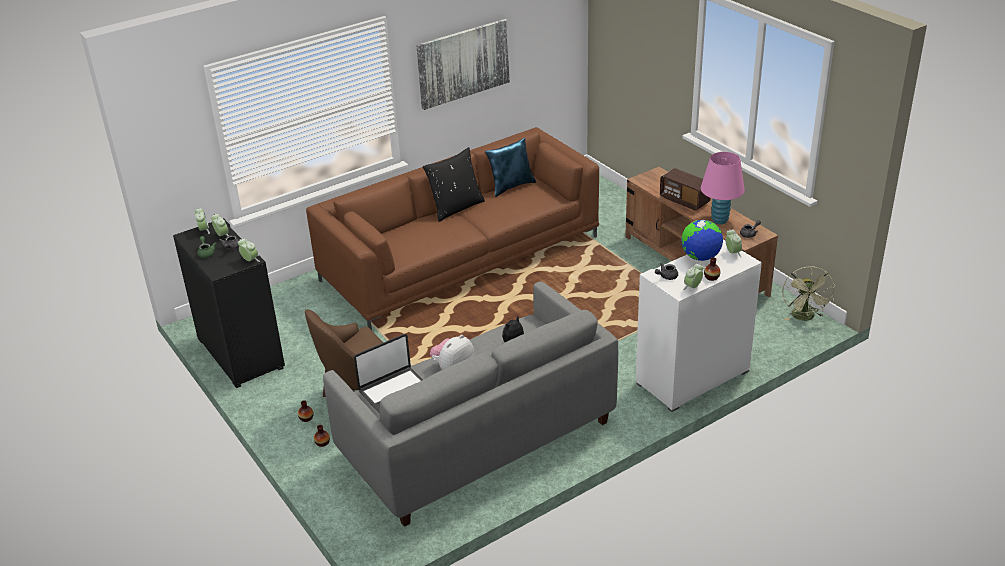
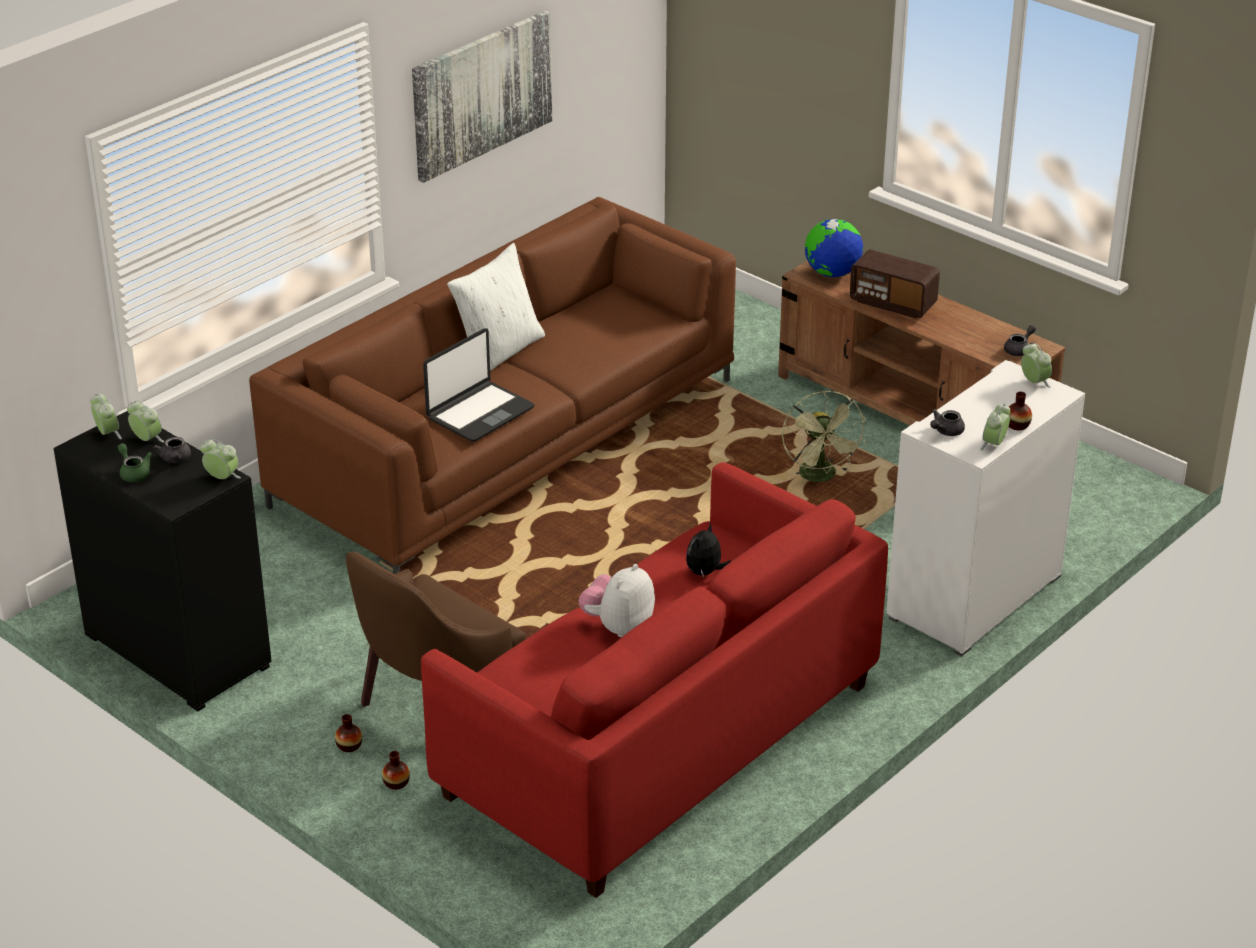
camera: 15 degrees left, 0 degrees up
(394, 391) = (536, 673): laptop -> laptop (479, 413)
(456, 208) = (499, 352): black pillow -> white pillow
(477, 438) = (660, 740): grey sofa -> red sofa
(511, 186) = (581, 305): blue pillow -> none
(700, 257) = (987, 394): globe -> globe (832, 273)
(720, 220) = (963, 331): pink table lamp -> none
(805, 317) = (1118, 480): green fan -> green fan (821, 477)

